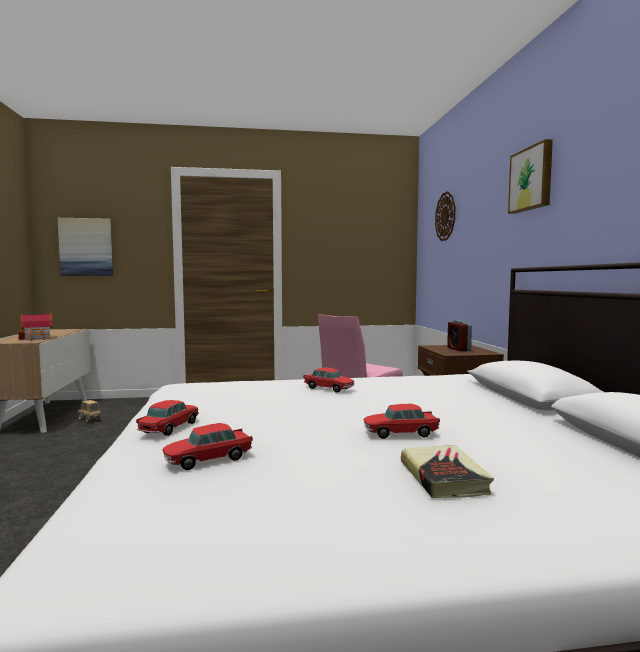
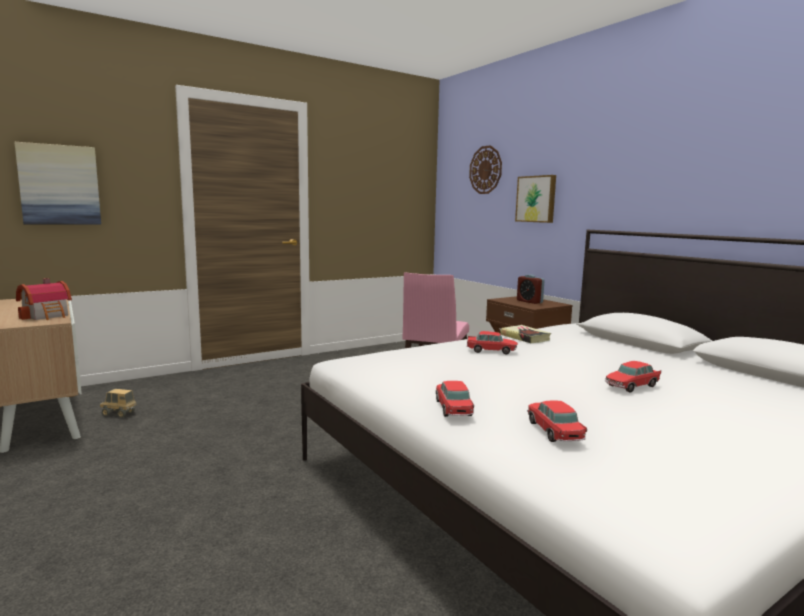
camera: 25 degrees left, 5 degrees up
(208, 459) = (553, 431): toy car -> toy car turned 135 degrees clockwise
(443, 477) = (723, 415): book -> book (525, 337)
(532, 179) = (611, 152): picture -> picture (536, 199)

